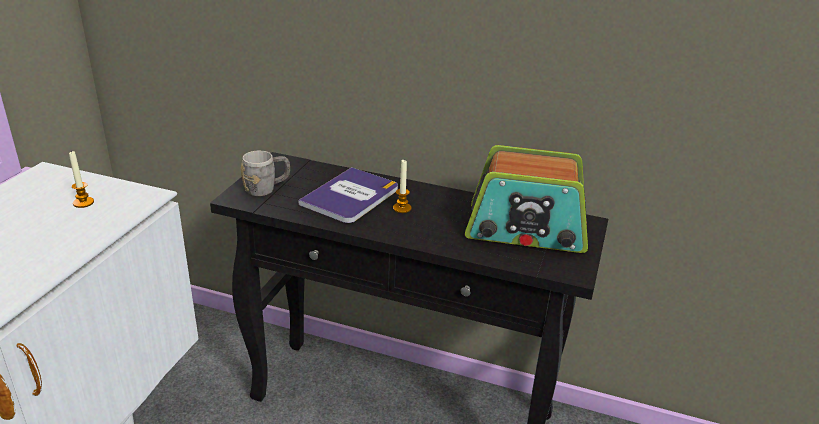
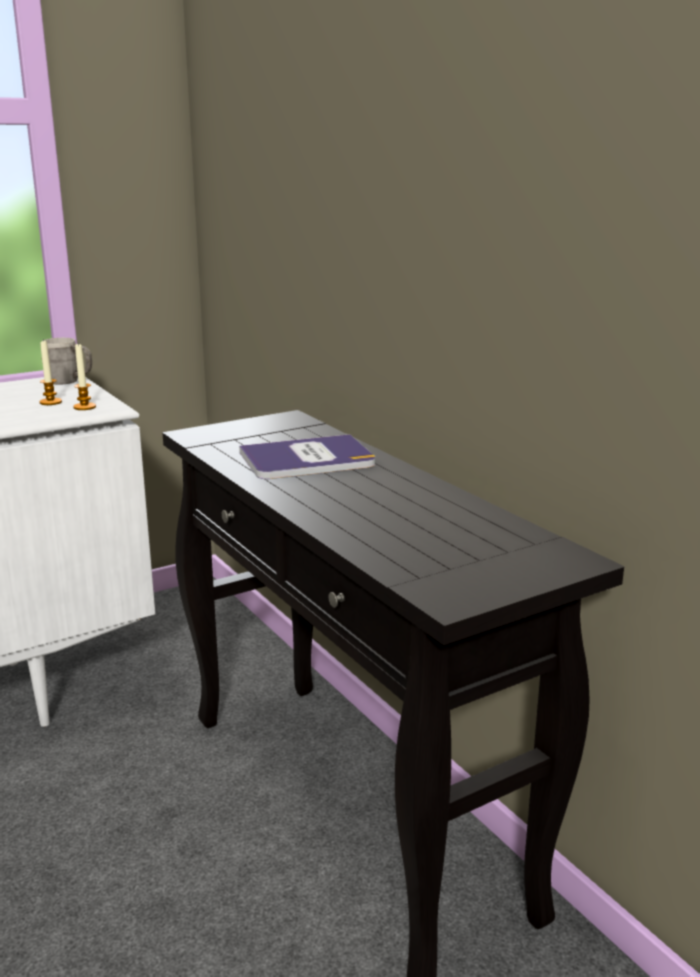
camera: 40 degrees right, 10 degrees down
(267, 189) = (233, 434): grey mug -> grey mug (69, 381)
(402, 208) = (345, 482): candle -> candle (84, 407)
(526, 229) = (466, 541): radio -> none

